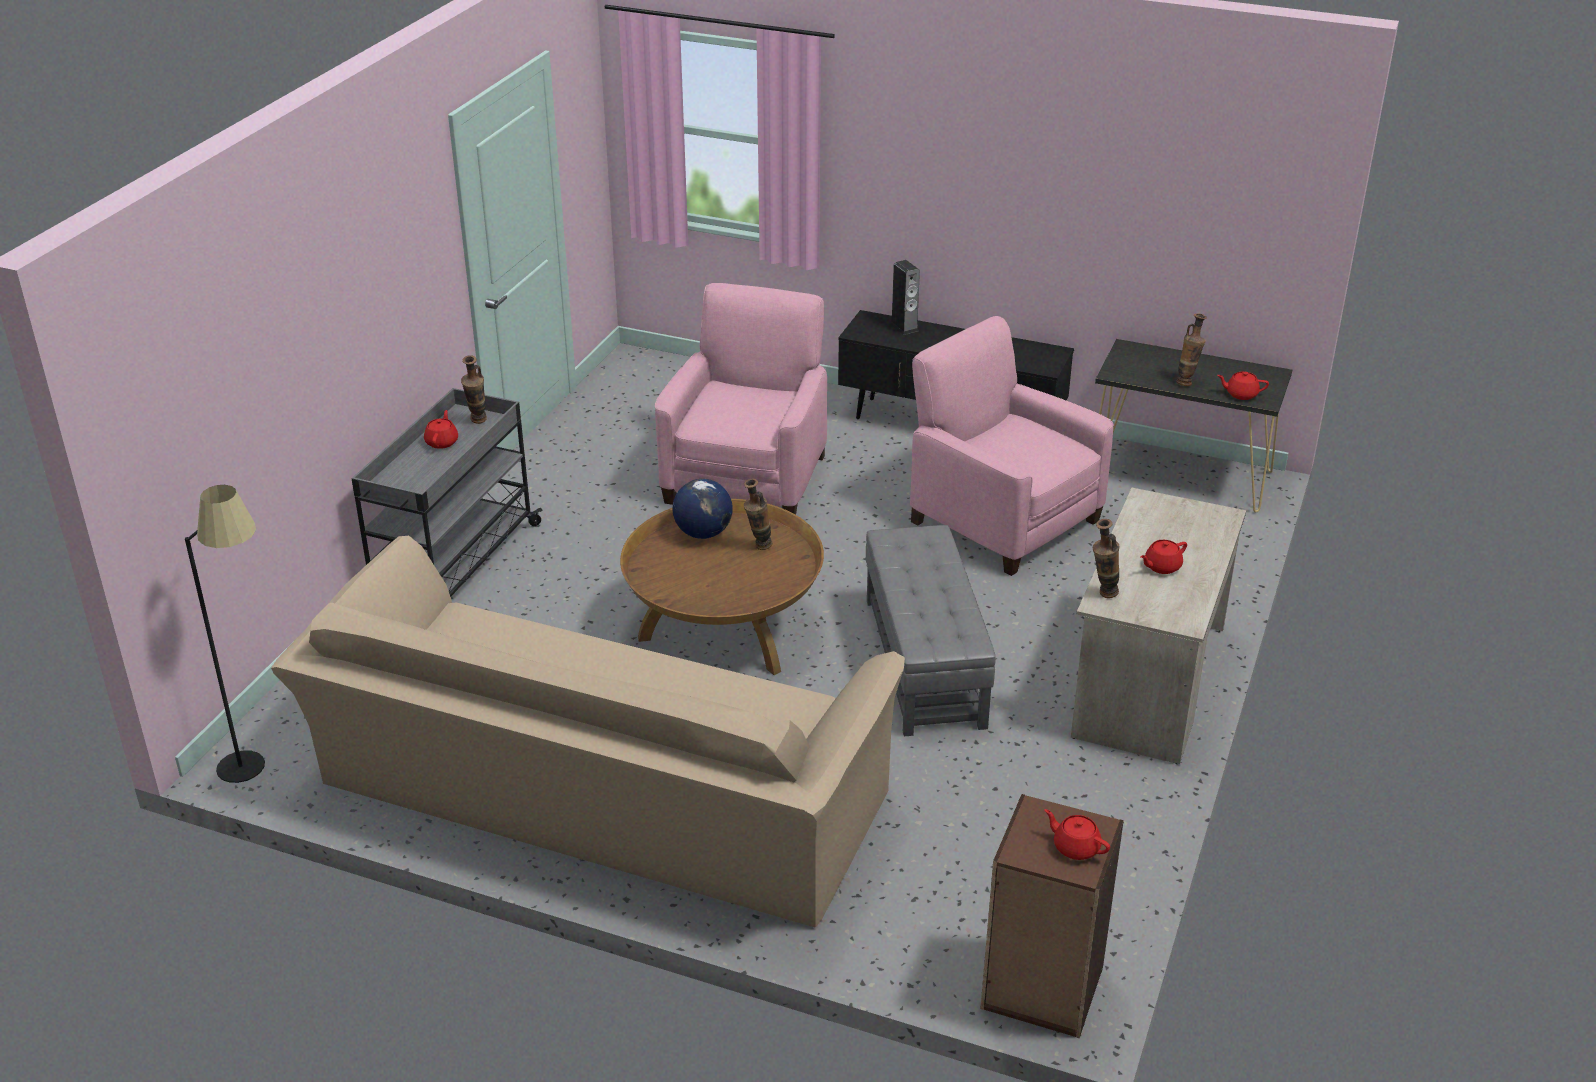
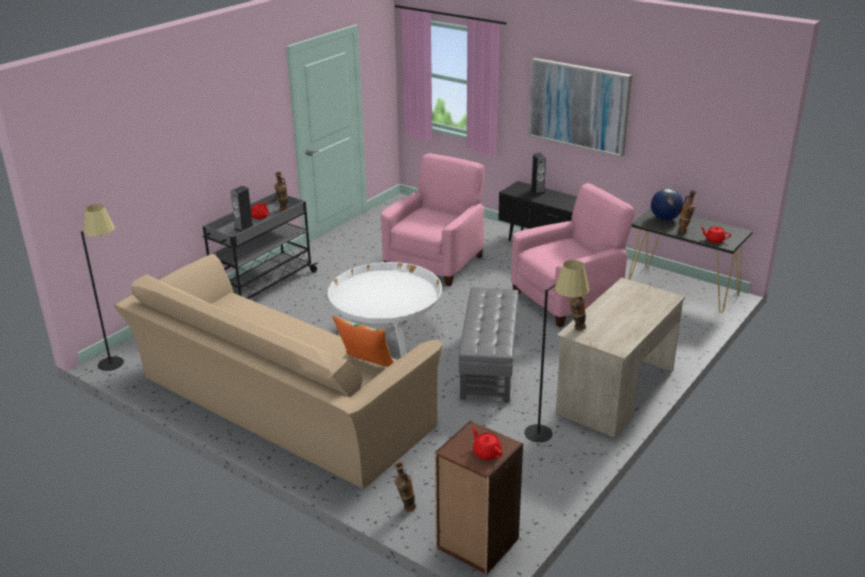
camera: 15 degrees right, 5 degrees down
(424, 470) = (244, 228): none -> speaker
(703, 533) = (382, 278): globe -> globe (665, 218)
(724, 631) = (386, 334): brown coffee table -> white coffee table
(758, 547) = (408, 288): vase -> vase (405, 508)
(767, 710) = (366, 365): none -> pillow
(975, 175) = (579, 106): none -> picture
(1002, 520) = (567, 299): pink armchair -> pink armchair turned 90 degrees clockwise
(1079, 778) = (551, 436): none -> black floor lamp
(1161, 566) = (618, 318): red teapot -> none

